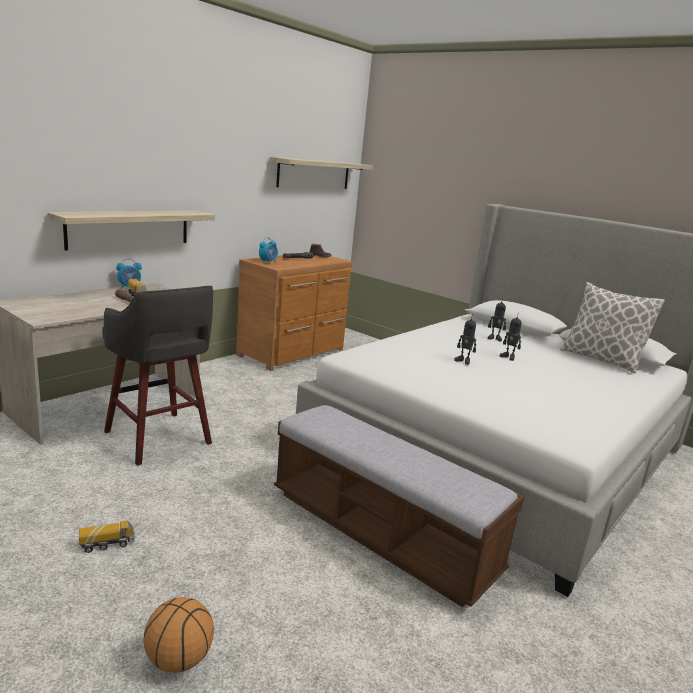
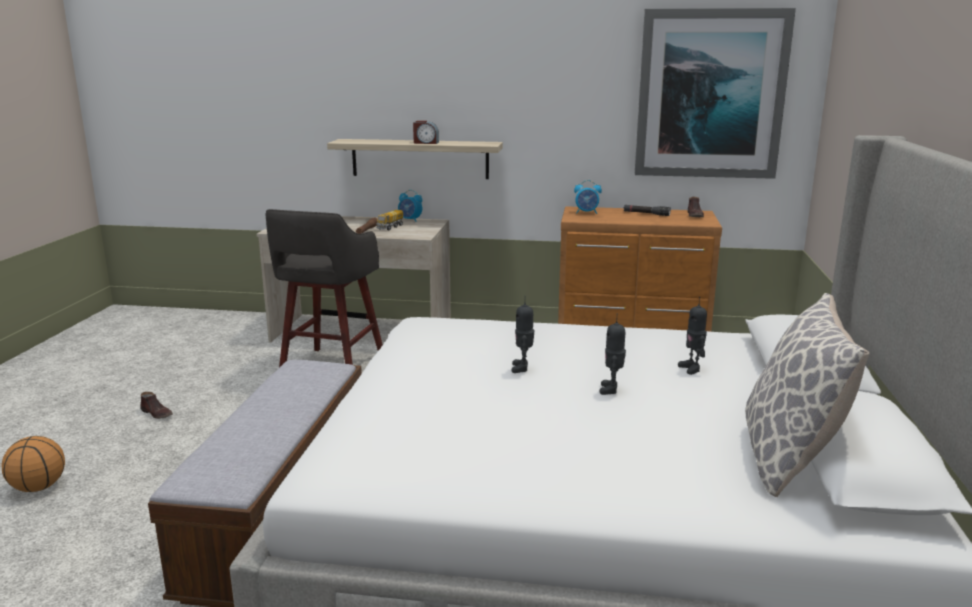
camera: 60 degrees right, 0 degrees up
(107, 544) = (157, 413): toy truck -> brown shoe
(151, 213) = (426, 143): none -> alarm clock
(314, 174) = (710, 94): shelf -> picture

